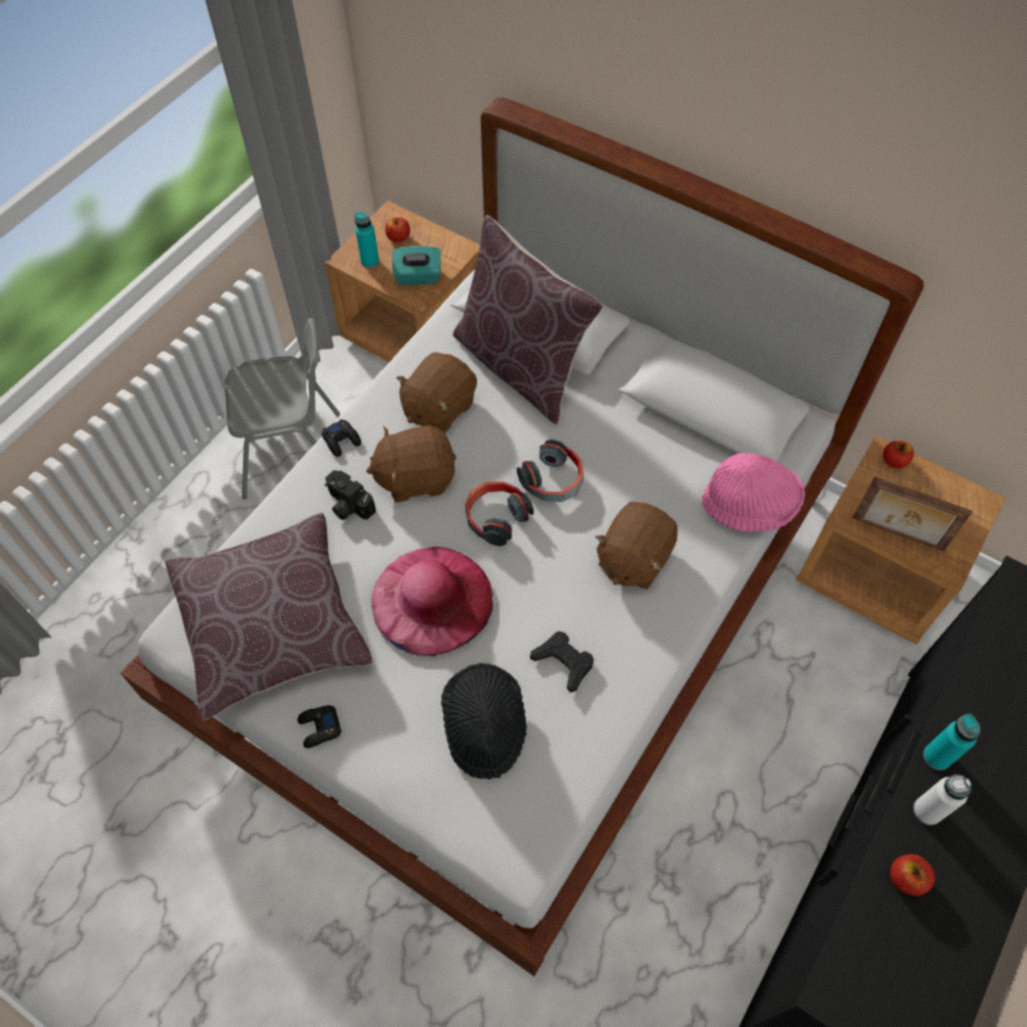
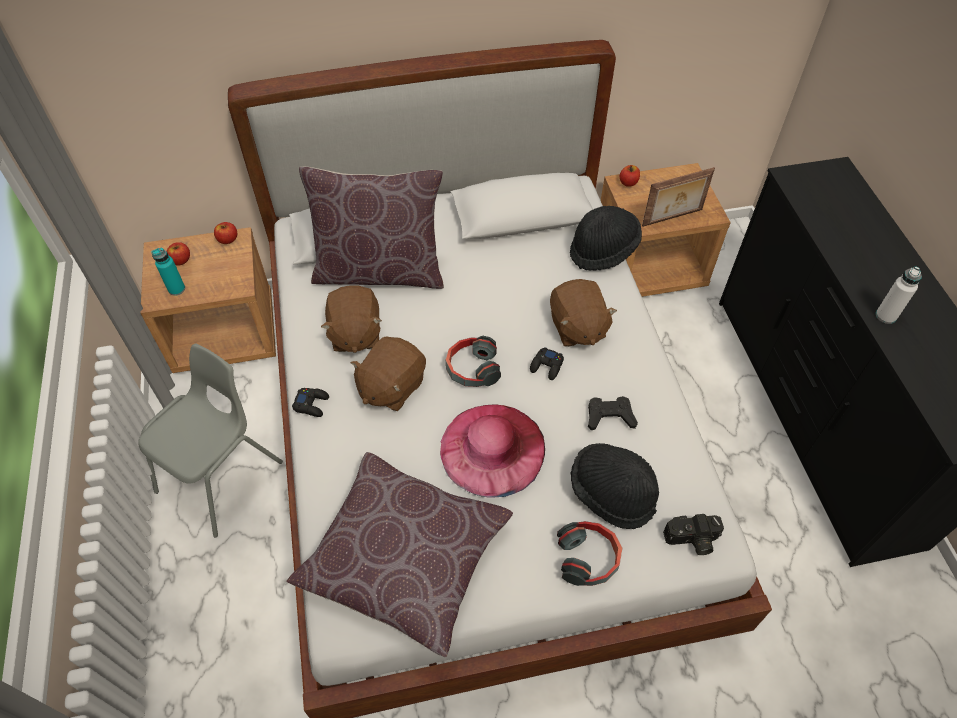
camera: 45 degrees left, 5 degrees down
(319, 728) = (515, 591): black game controller -> black game controller (547, 366)
(347, 505) = (365, 440): camera -> camera (692, 541)
(418, 277) = (226, 275): turquoise tissue box -> none
(553, 481) = (480, 321): headphones -> headphones (588, 558)
(749, 506) = (603, 250): pink hat -> black hat
(906, 878) = (917, 356): apple -> apple (228, 239)
(937, 756) = (858, 287): turquoise bottle -> none

